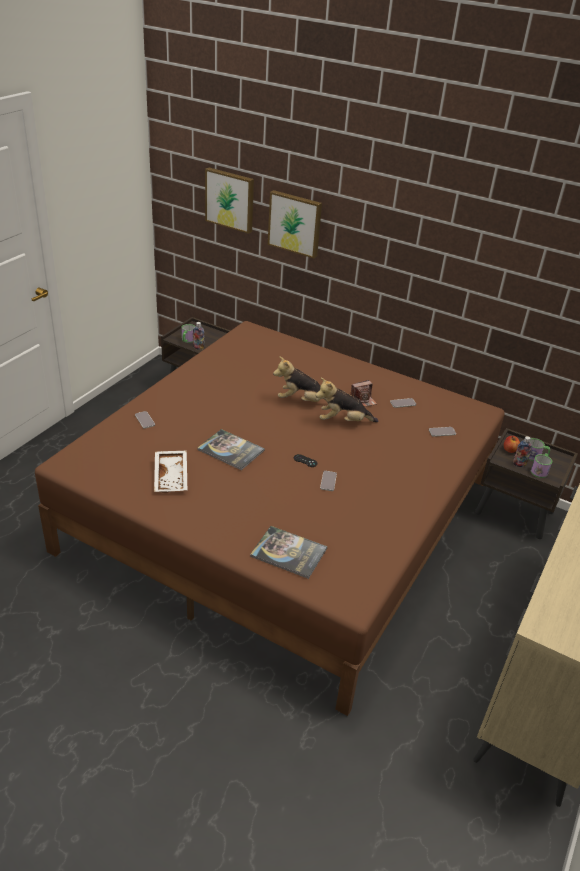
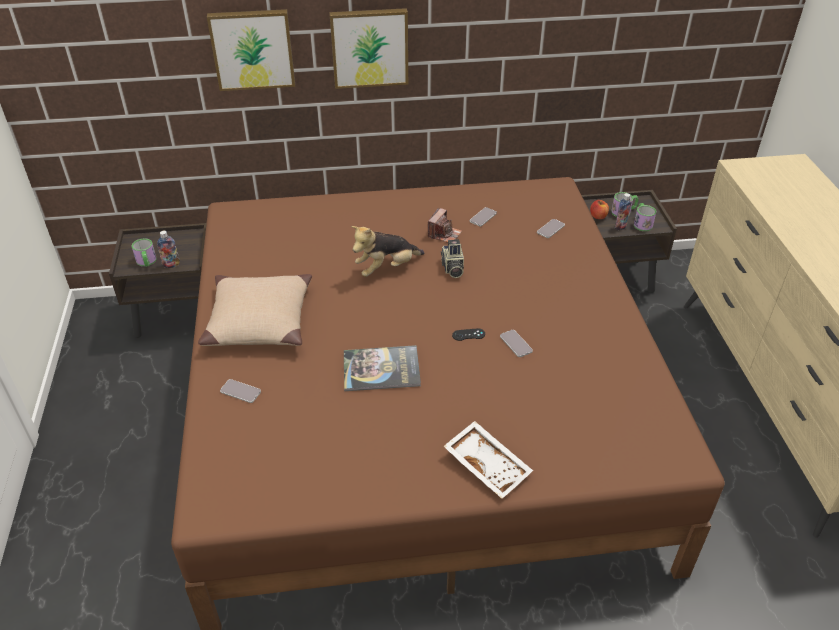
camera: 35 degrees left, 5 degrees up
(172, 477) = (356, 442): white tray -> white tray (488, 465)
(196, 391) = (258, 320): none -> beige pillow
(230, 199) = (139, 47): picture -> picture (369, 47)
(288, 552) = (573, 448): book -> none
(343, 421) = (452, 268): plush toy -> camera

